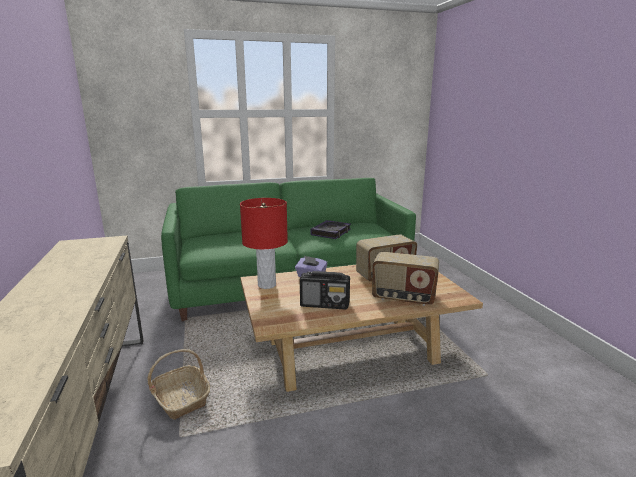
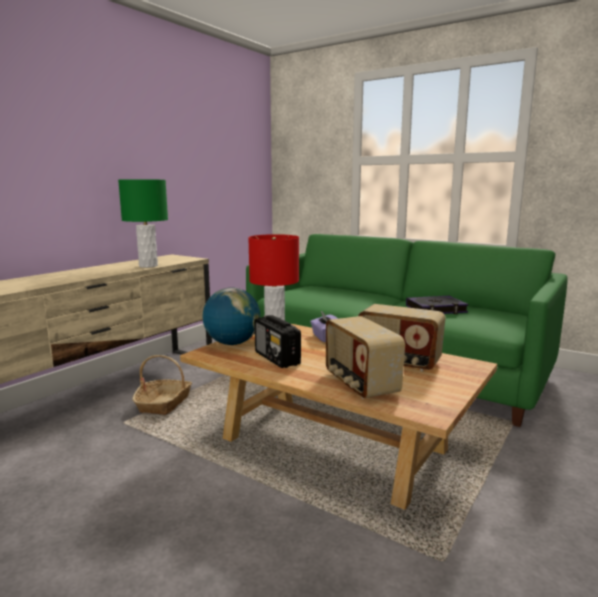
camera: 50 degrees right, 5 degrees down
(97, 261) = (148, 266): none -> green table lamp
(267, 308) = (232, 343): none -> globe

